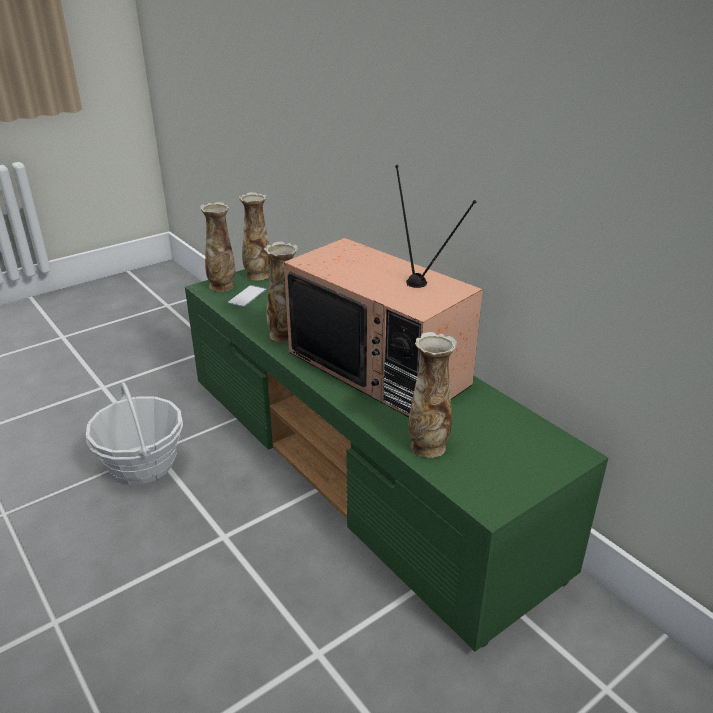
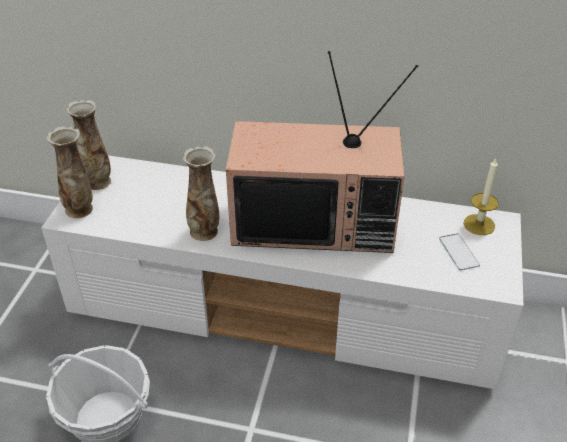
camera: 40 degrees left, 10 degrees up
(247, 296) = (119, 209): phone -> phone (458, 252)
(359, 468) = (286, 309): green tv stand -> white tv stand
(428, 446) = (421, 267): vase -> none
(542, 443) = (479, 224): none -> candle

